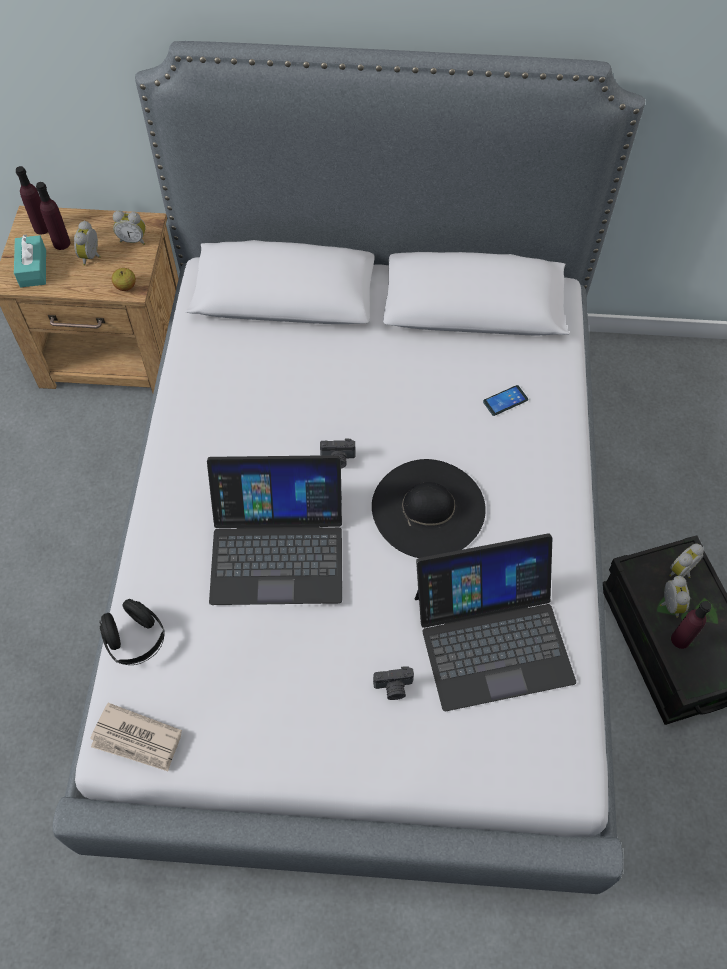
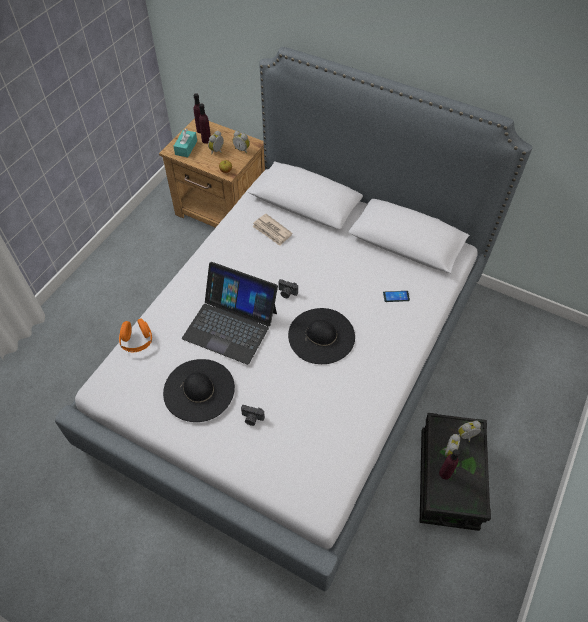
camera: 25 degrees right, 5 degrees down
(135, 640) = (137, 341): black headphones -> orange headphones
(137, 740) = (111, 389): newspaper -> newspaper (272, 231)
(286, 678) = (199, 390): none -> black hat
(492, 637) = (319, 415): laptop -> none

